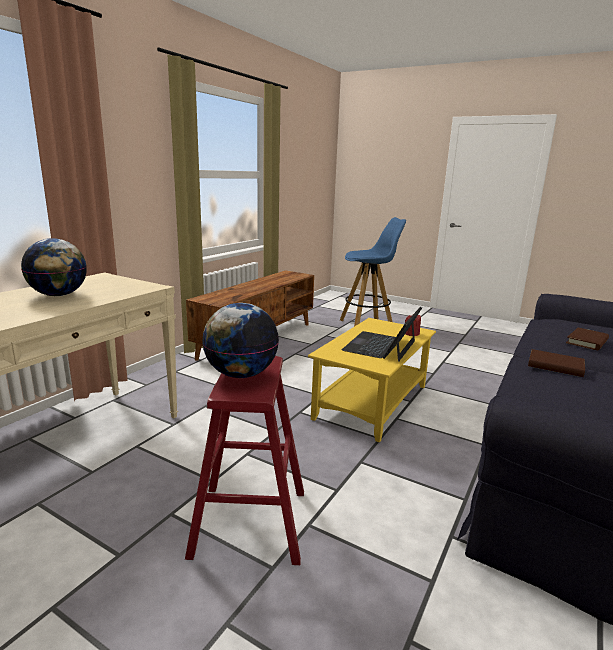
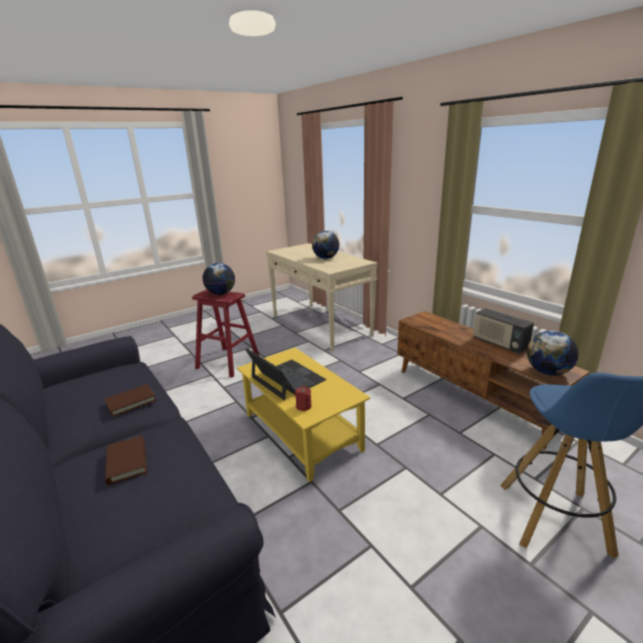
camera: 115 degrees right, 5 degrees up
(258, 282) = (499, 344): none -> radio
(295, 276) = (547, 372): none -> globe

